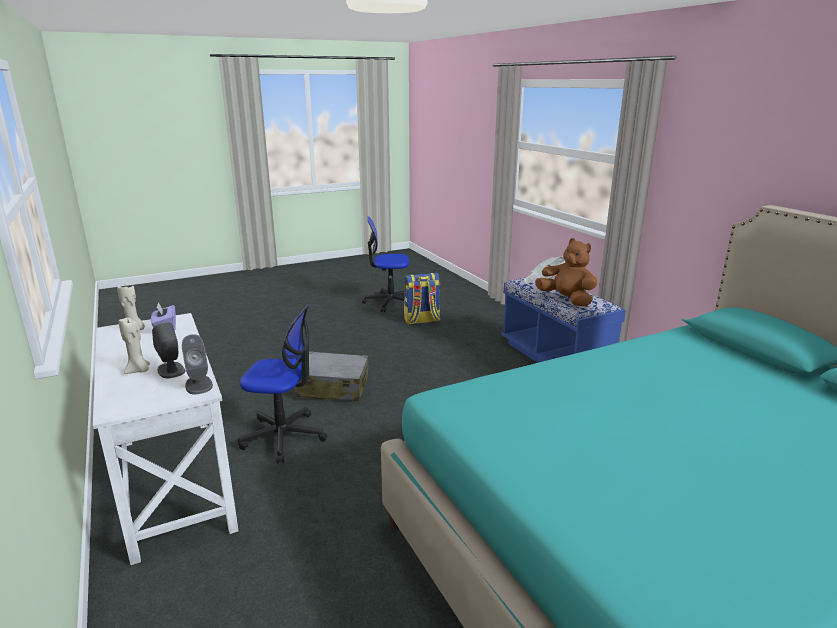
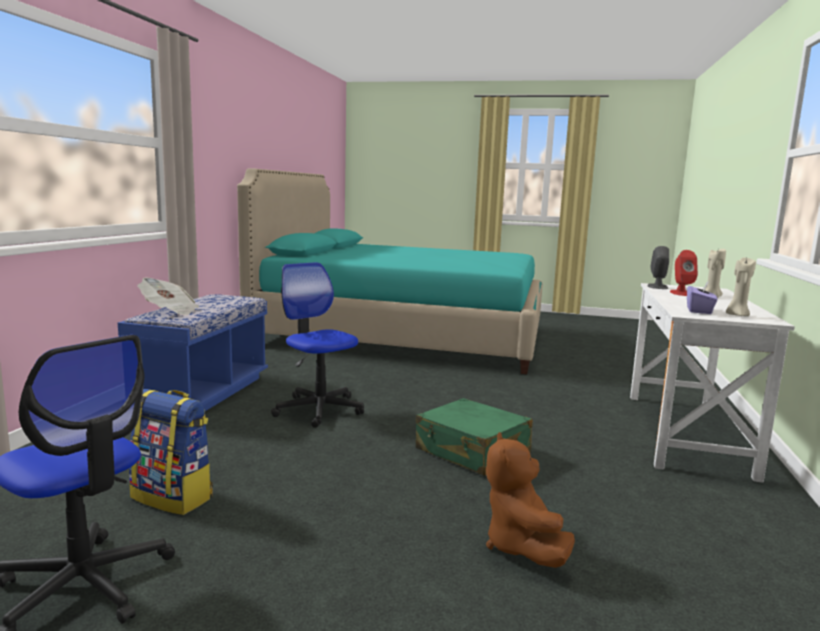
camera: 140 degrees left, 10 degrees down
(171, 370) = (681, 293): grey speaker -> red speaker
(284, 436) = (567, 430): office chair -> office chair (319, 409)
(333, 387) = (472, 452): grey suitcase -> green suitcase
(566, 300) = (228, 301): brown plush toy -> brown plush toy (521, 547)

